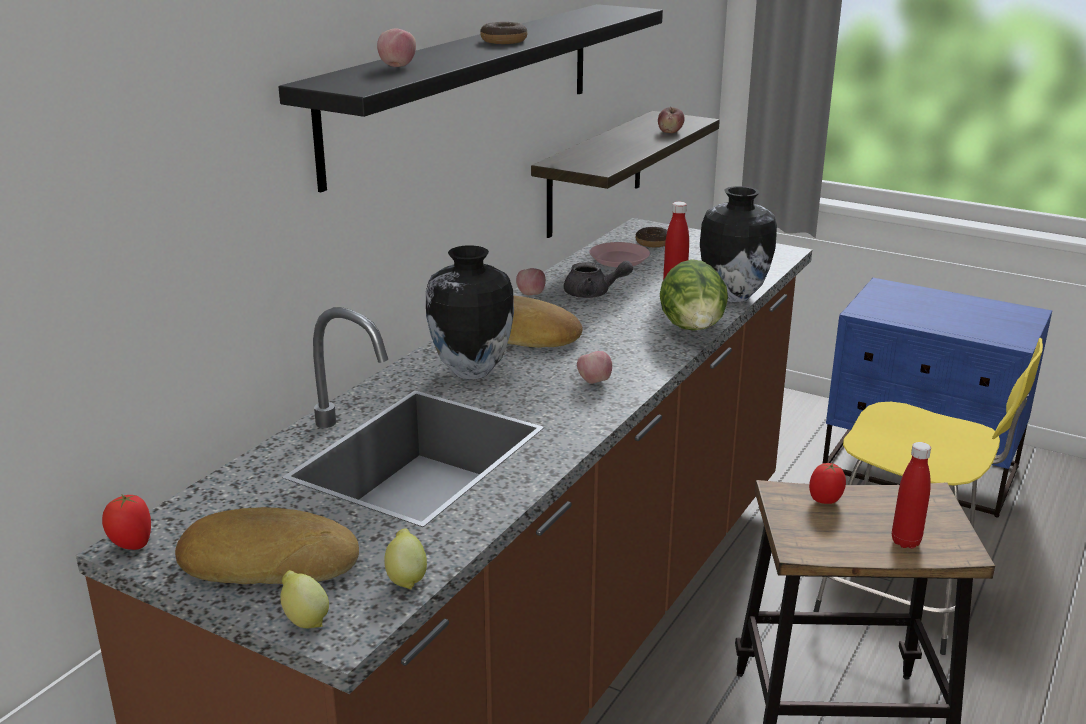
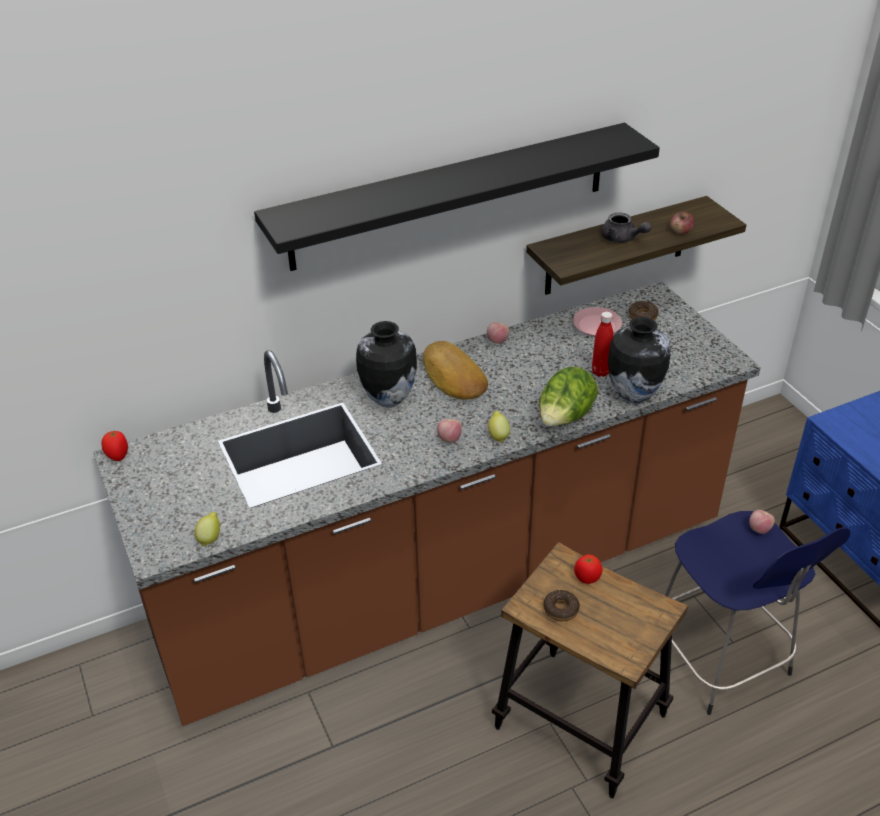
camera: 35 degrees right, 15 degrees up
(269, 560) = (164, 495): bread -> none
(304, 620) = (146, 540): lemon -> lemon (498, 435)
(397, 66) = (346, 203): apple -> apple (759, 529)
(504, 41) = (461, 179): donut -> donut (561, 609)
(593, 293) = (539, 356): grey teapot -> grey teapot (622, 239)
(899, 601) = (721, 660): yellow stool -> blue stool
(905, 542) = (601, 635): red bottle -> none

